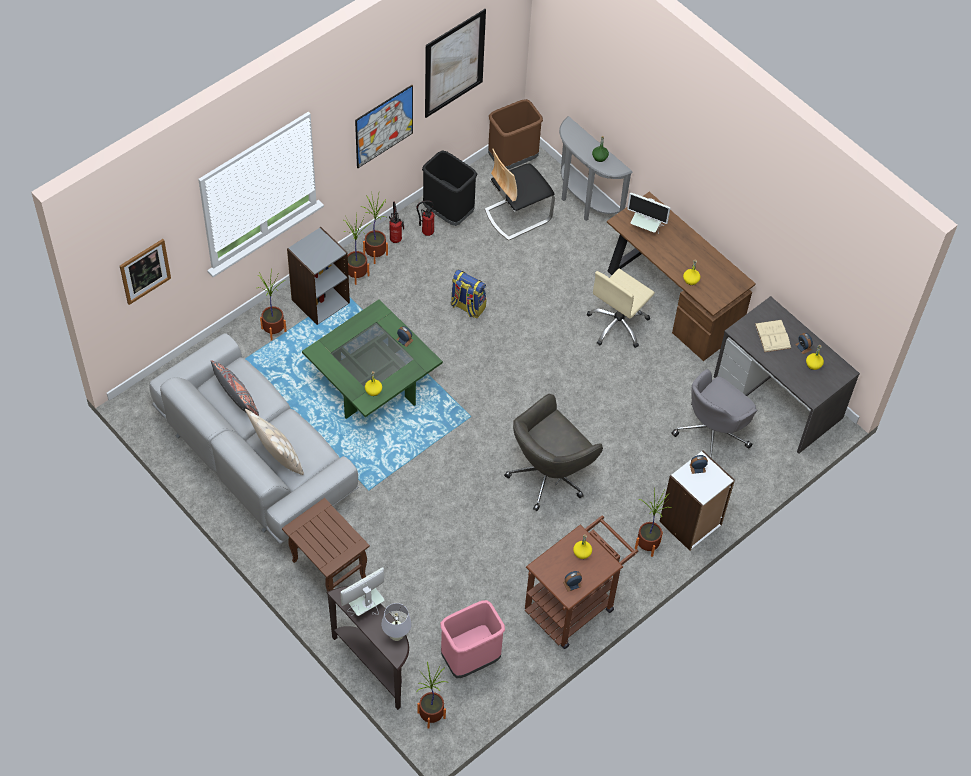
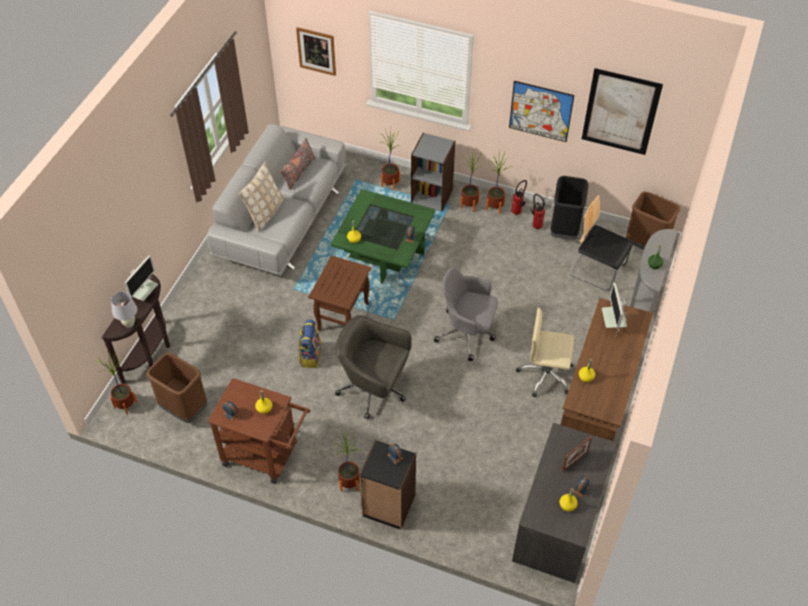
camera: 65 degrees right, 5 degrees down
(327, 569) = (215, 295): brown side table -> brown side table (343, 316)
(365, 608) = (144, 296): monitor -> monitor turned 90 degrees clockwise
(467, 306) = (489, 276): backpack -> backpack (310, 355)
(470, 659) = (184, 409): pink trash can -> brown trash can
(691, 524) = (388, 506): white bookcase -> black bookcase
(712, 432) = (488, 485): grey office chair -> grey office chair (467, 333)
(772, 336) = (574, 461): beige book -> picture frame

